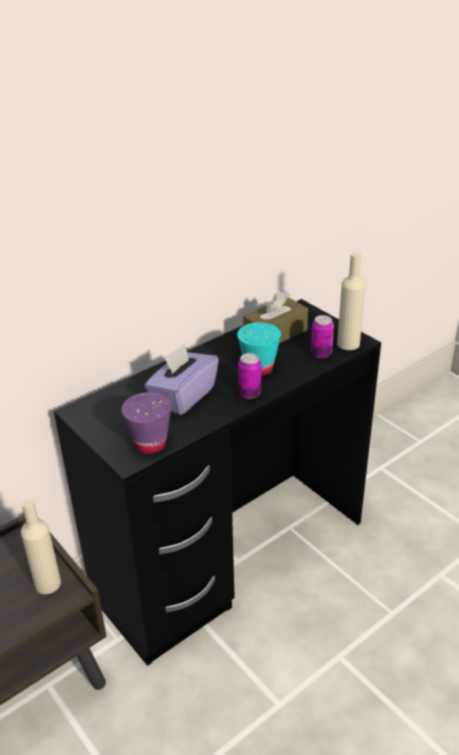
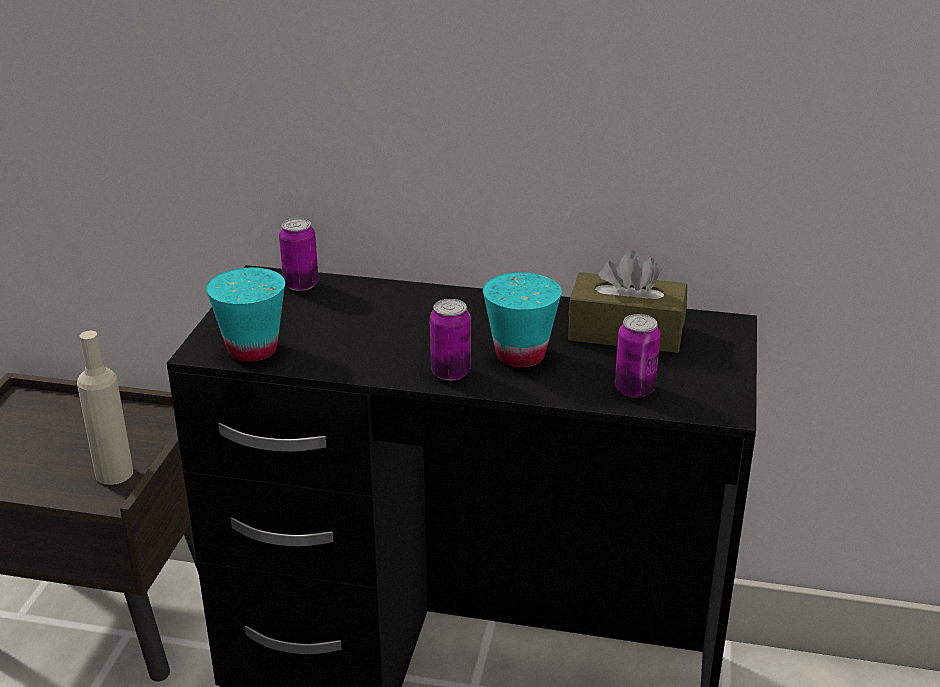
camera: 50 degrees right, 5 degrees down
(104, 401) = (301, 285): none -> can
(150, 444) = (252, 350): purple cup -> turquoise cup
(183, 396) = (378, 329): purple tissue box -> none
(348, 343) = (700, 402): beige bottle -> none

